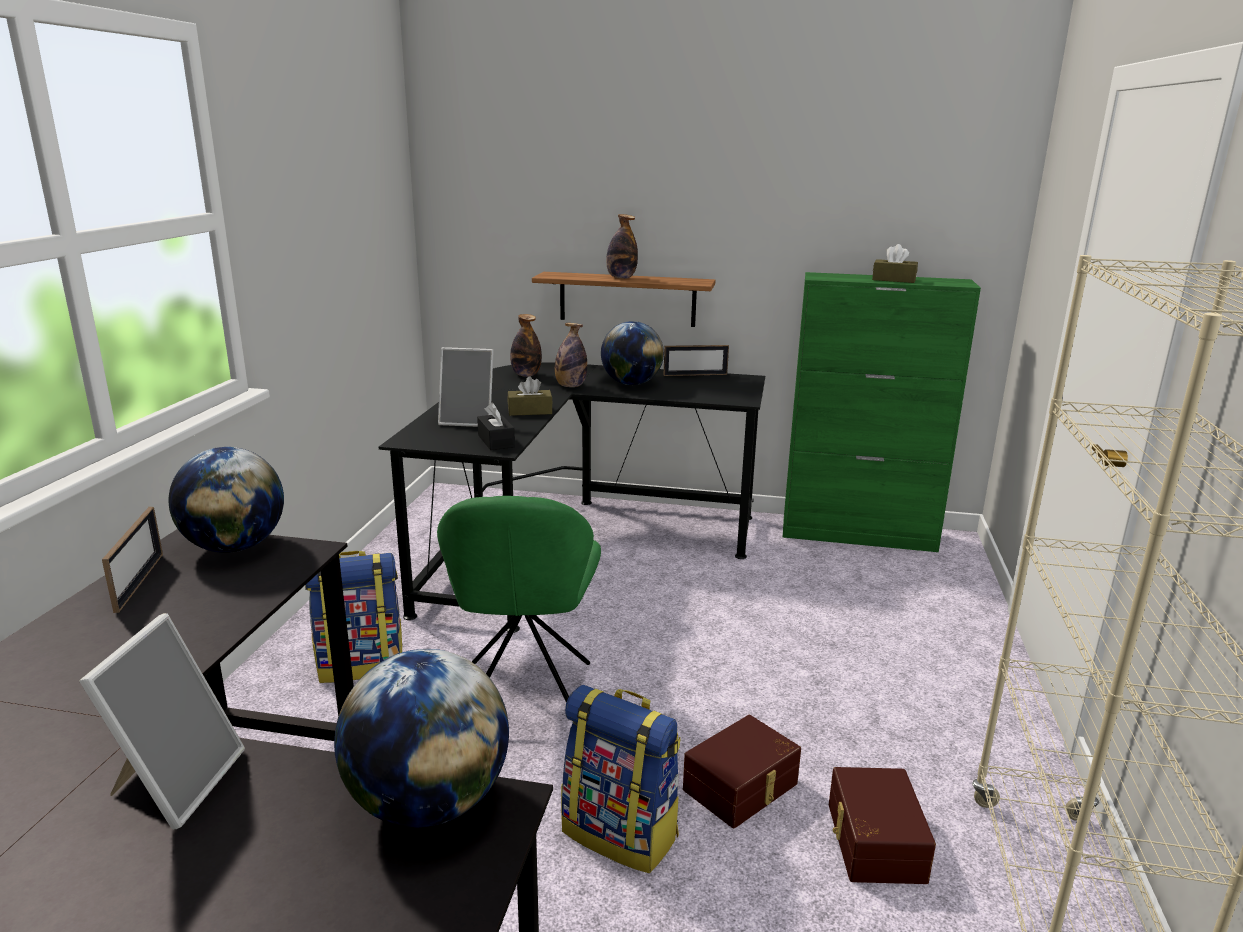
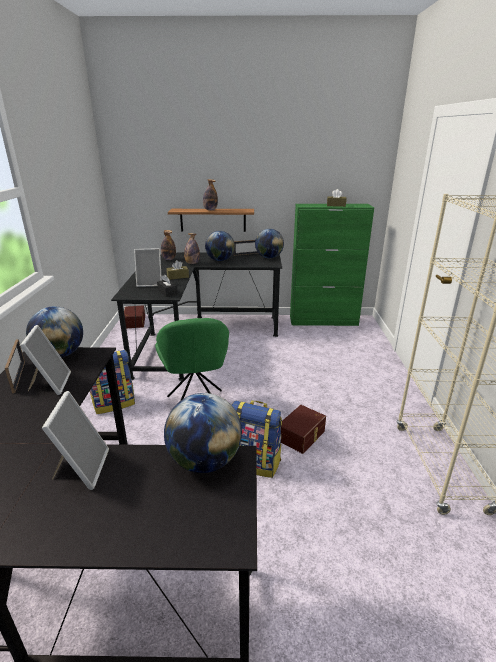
camera: 10 degrees left, 5 degrees up
(191, 603) = (50, 384): none -> picture frame
(738, 385) = (269, 257): none -> globe
(873, 842) = (361, 451): brown storage box -> brown storage box (134, 322)

